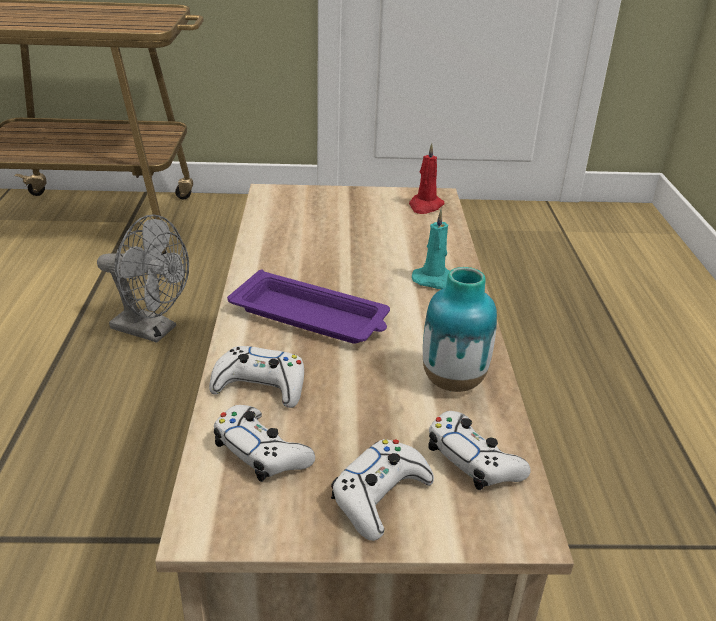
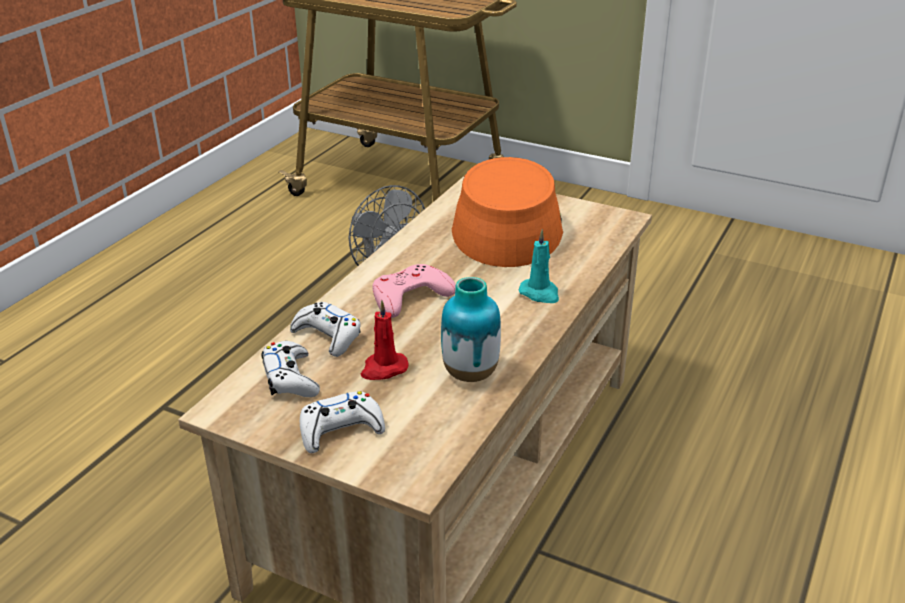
camera: 30 degrees right, 0 degrees up
(311, 317) = (410, 297): purple tray -> pink game controller
(338, 223) = (506, 225): none -> orange hat
(425, 206) = (601, 226): red candle -> red candle (383, 369)
(473, 460) = (428, 430): white game controller -> none

